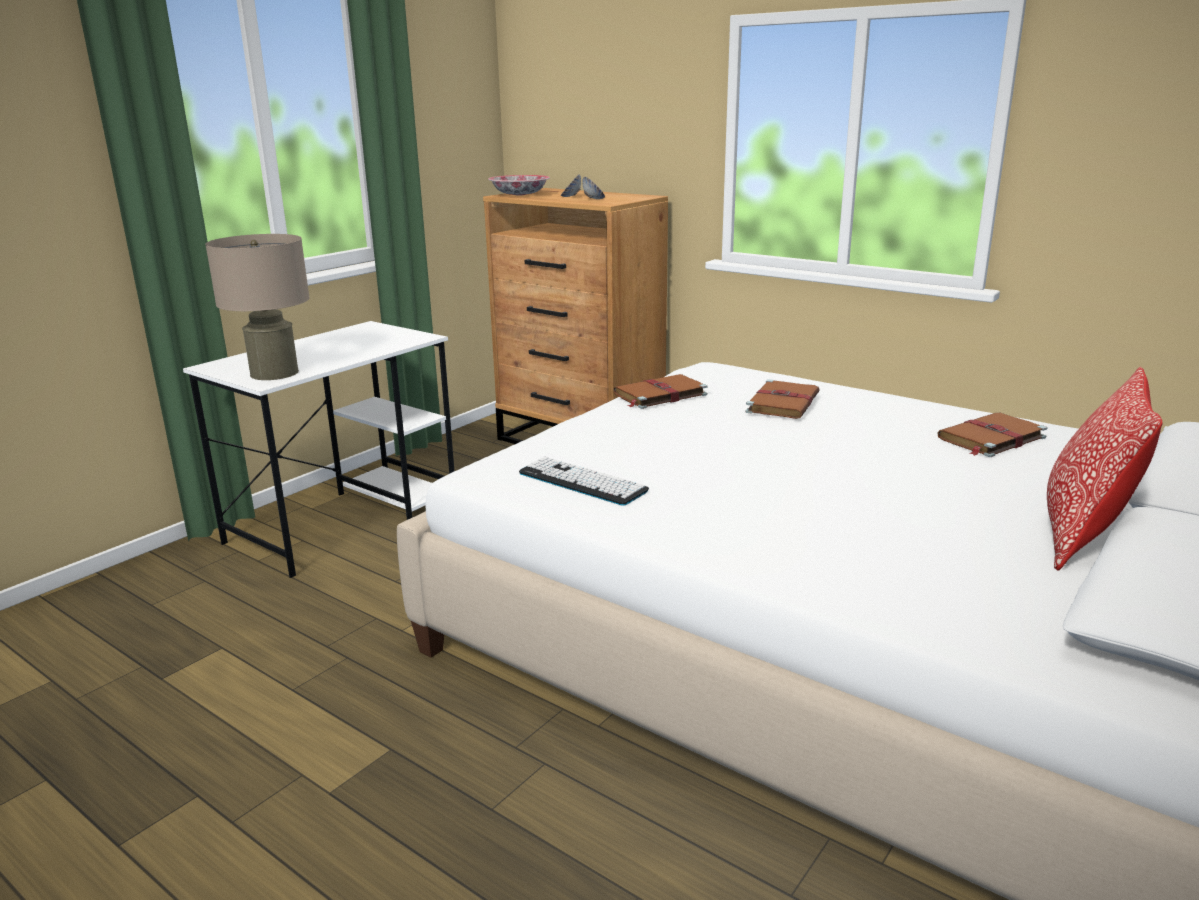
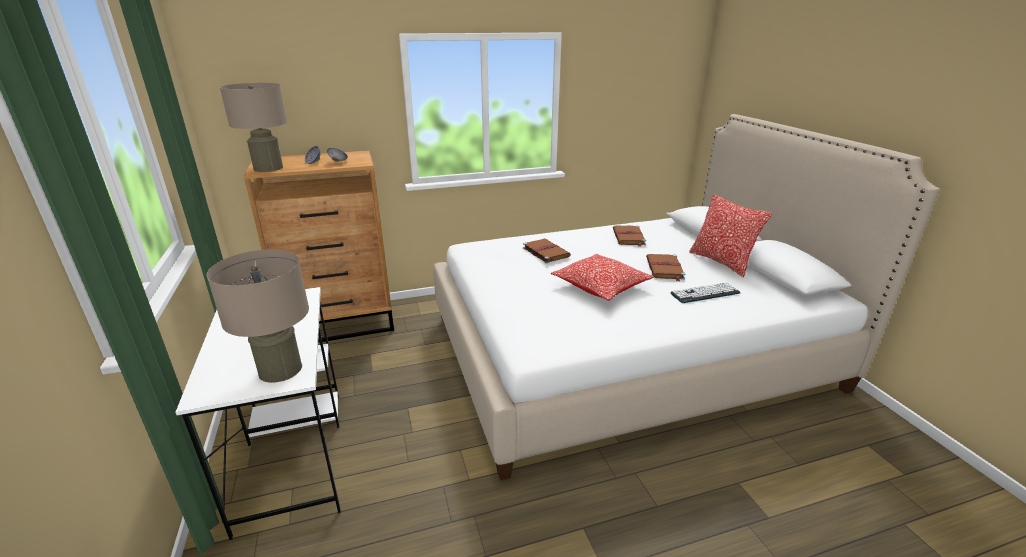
camera: 55 degrees left, 5 degrees up
(519, 195) = (268, 168): bowl -> beige table lamp
(582, 482) = (577, 329): keyboard -> keyboard (705, 293)
(659, 395) = (490, 271): brown book -> brown book (664, 269)
(747, 465) = (601, 287): none -> pillow

